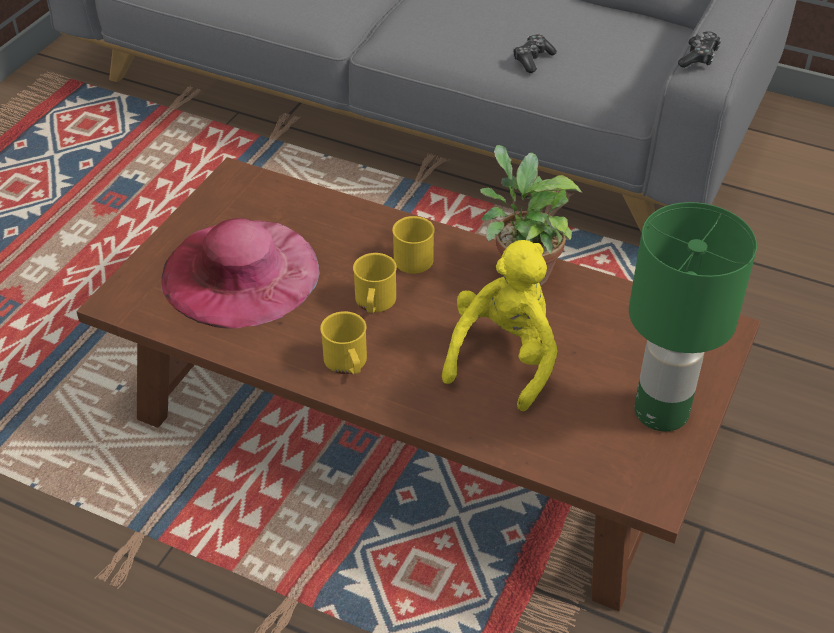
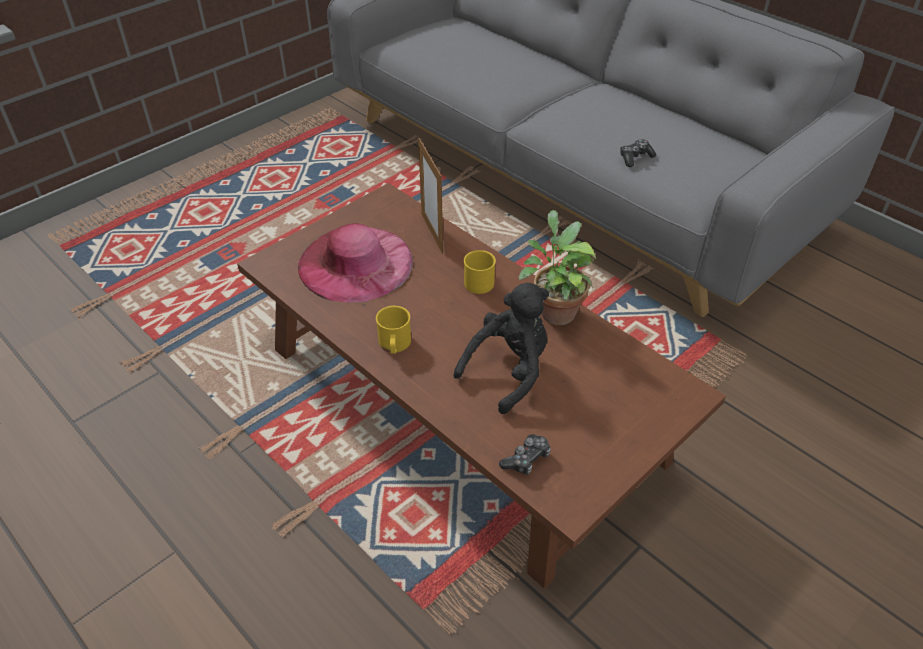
camera: 20 degrees right, 0 degrees up
(320, 210) = (432, 233): none -> picture frame
(374, 303) = (435, 307): yellow mug -> none
(504, 357) = (509, 370): yellow plush toy -> black plush toy
(661, 413) = (608, 445): green table lamp -> none
(699, 57) = (753, 178): game controller -> game controller (526, 459)

